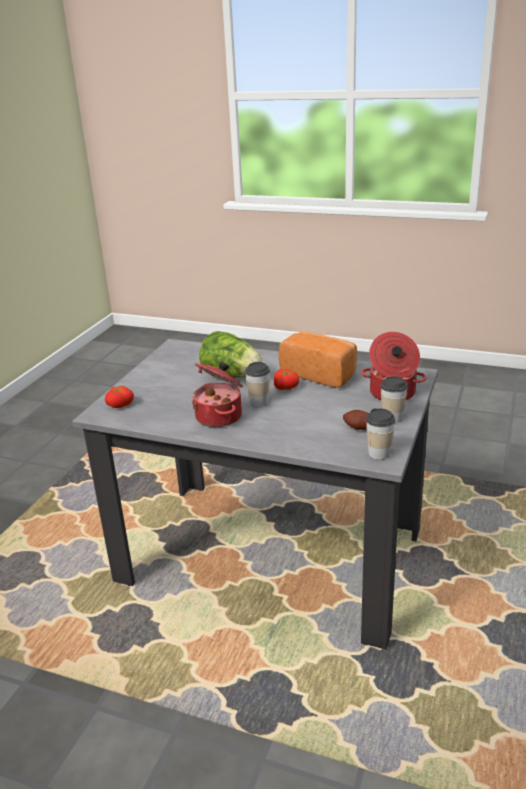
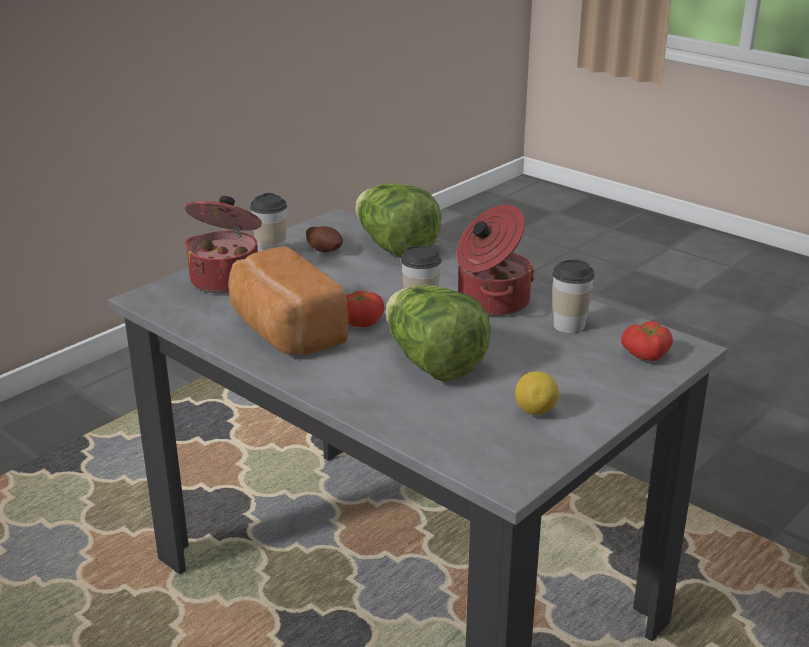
camera: 160 degrees left, 0 degrees up
(172, 368) = (535, 411): none -> lemon
(313, 443) = (395, 248): none -> lettuce
(379, 453) = (335, 226): cup -> cup (569, 325)

